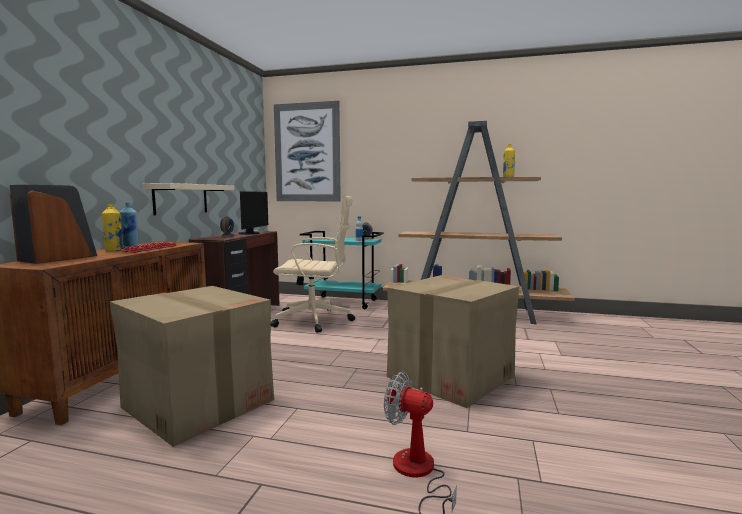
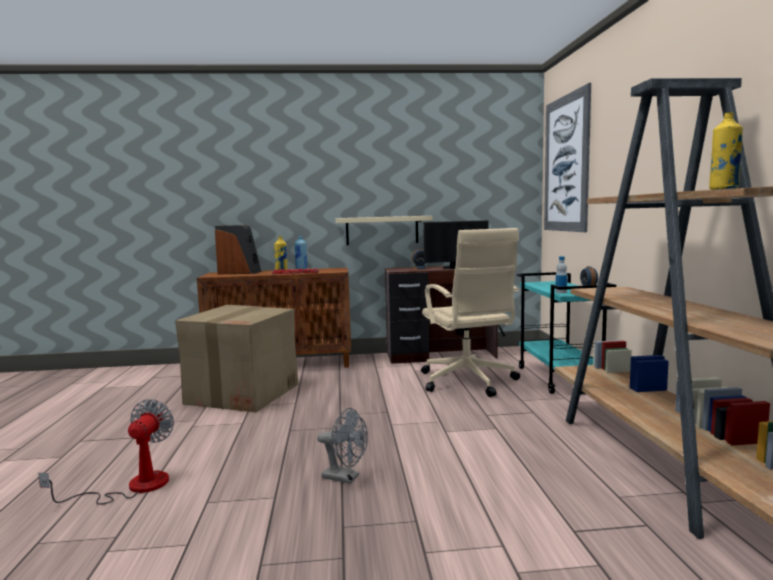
camera: 70 degrees right, 0 degrees up
(450, 376) = (345, 477): cardboard box -> grey fan

